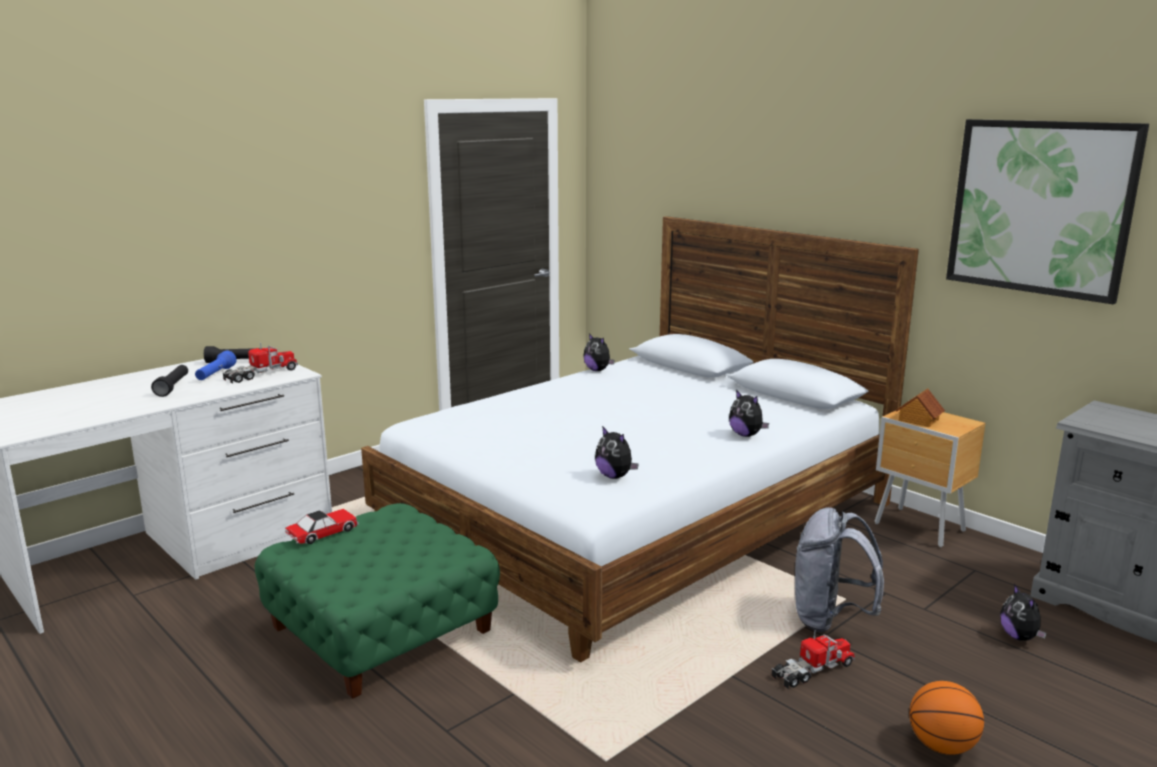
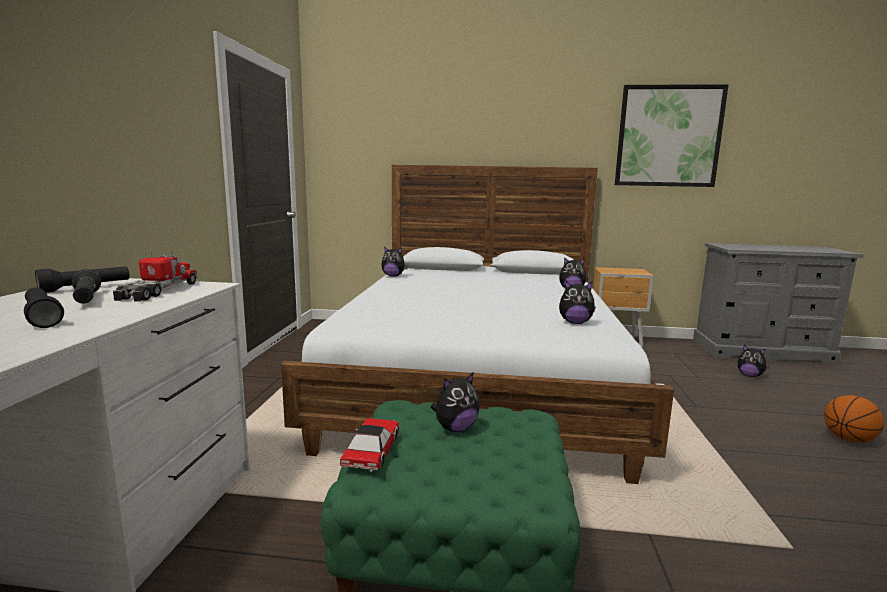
camera: 40 degrees left, 5 degrees down
(215, 374) = (87, 299): blue flashlight -> black flashlight
(400, 538) = (455, 428): none -> plush toy
(812, 670) = (732, 427): toy truck -> none
(830, 619) = (680, 397): grey backpack -> none
(918, 420) = (618, 272): toy house -> none

